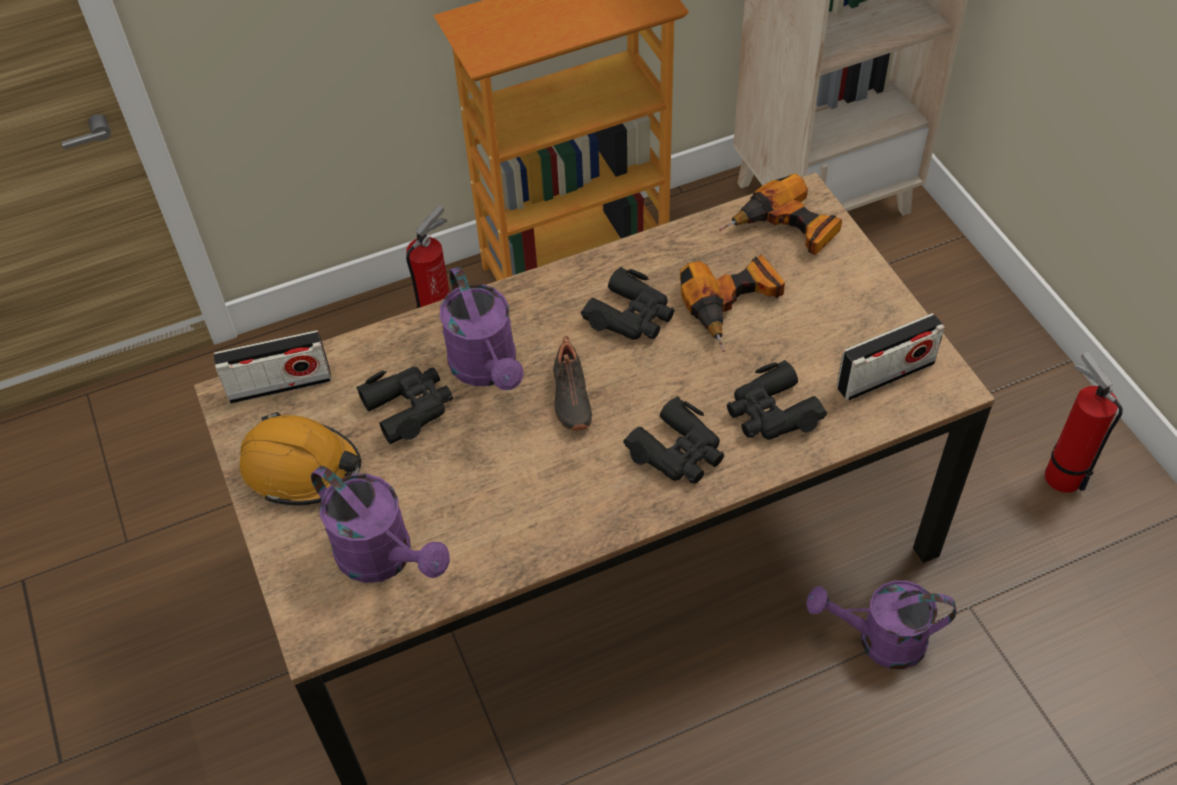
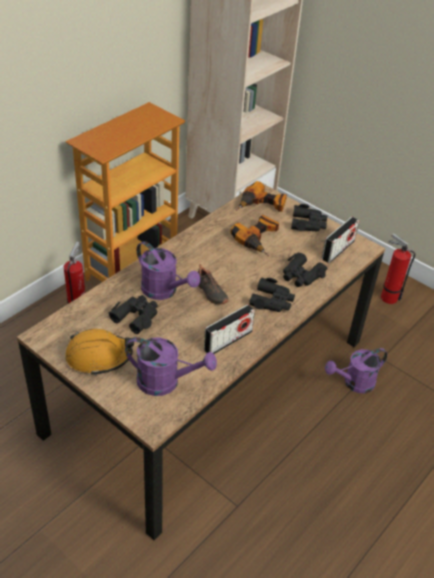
camera: 30 degrees left, 10 degrees down
(280, 385) = (63, 324): radio -> radio (228, 340)
(631, 315) = (216, 254): black binoculars -> black binoculars (308, 223)

